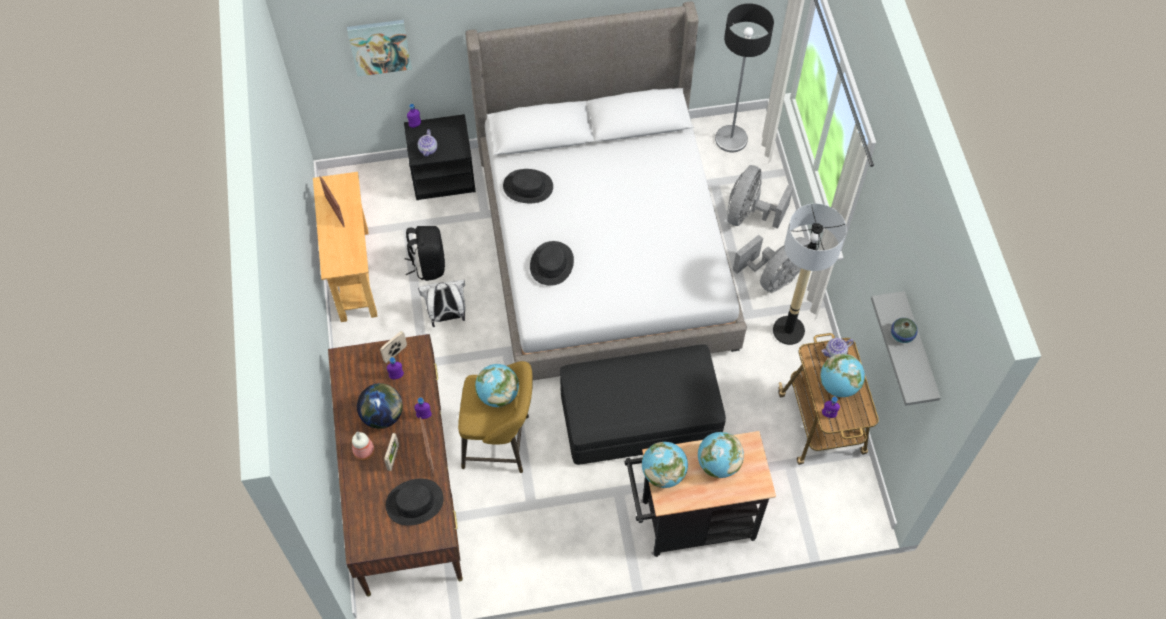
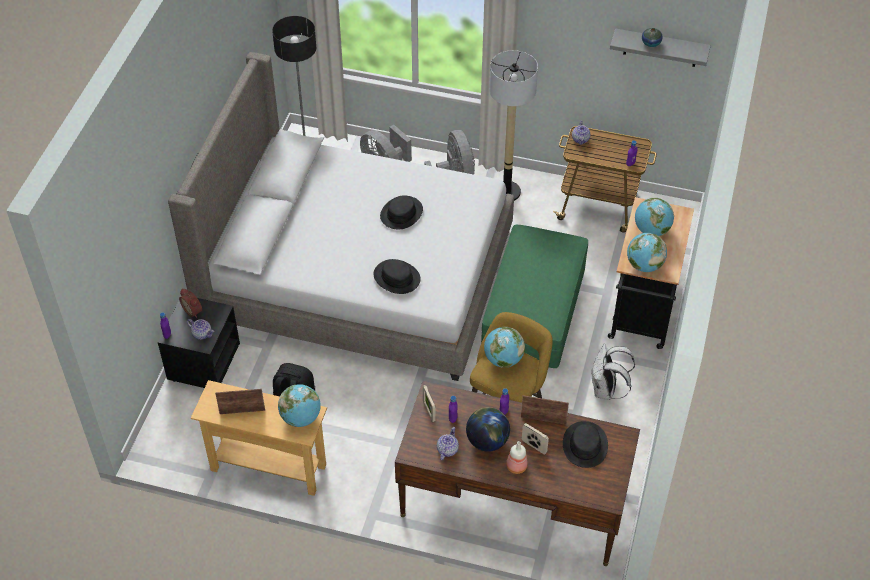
camera: 65 degrees left, 10 degrees down
(358, 386) = (447, 449): none -> teapot
(379, 46) = (131, 271): picture -> none
(447, 316) = (358, 410): white backpack -> white backpack (606, 390)
(451, 131) = (193, 310): none -> alarm clock
(528, 187) = (305, 267): black hat -> black hat (401, 213)
(639, 417) = (533, 312): black ottoman -> green ottoman
(838, 385) = (608, 149): globe -> globe (301, 418)

